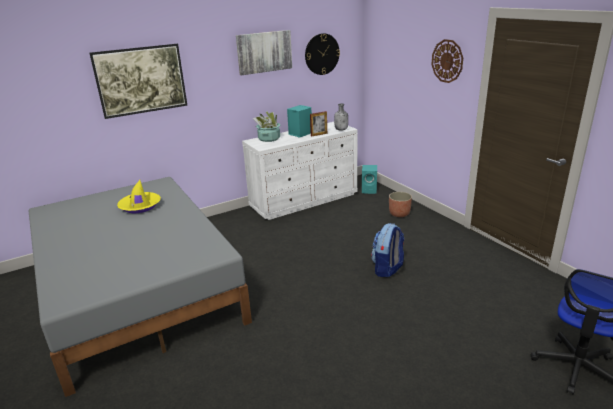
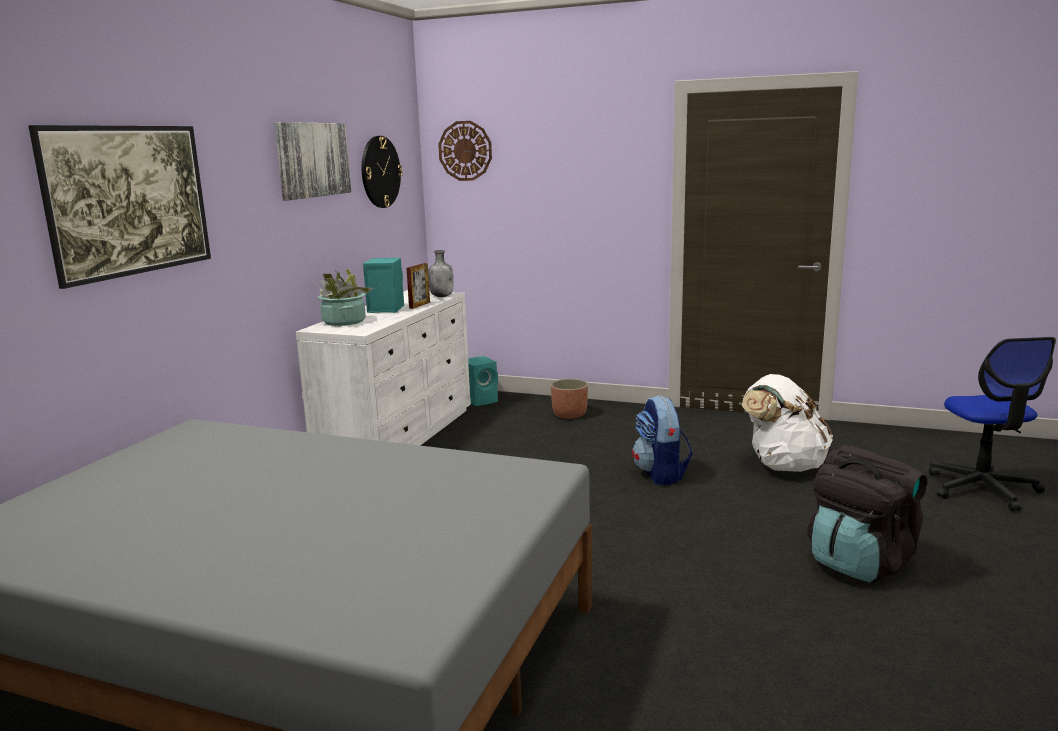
camera: 40 degrees left, 10 degrees down
(140, 206) = (230, 468): yellow hat -> none
(404, 369) = (860, 562): none -> black backpack
(447, 61) = (607, 164): wall clock -> wall clock (465, 151)
(466, 292) = (783, 465): none -> white backpack

